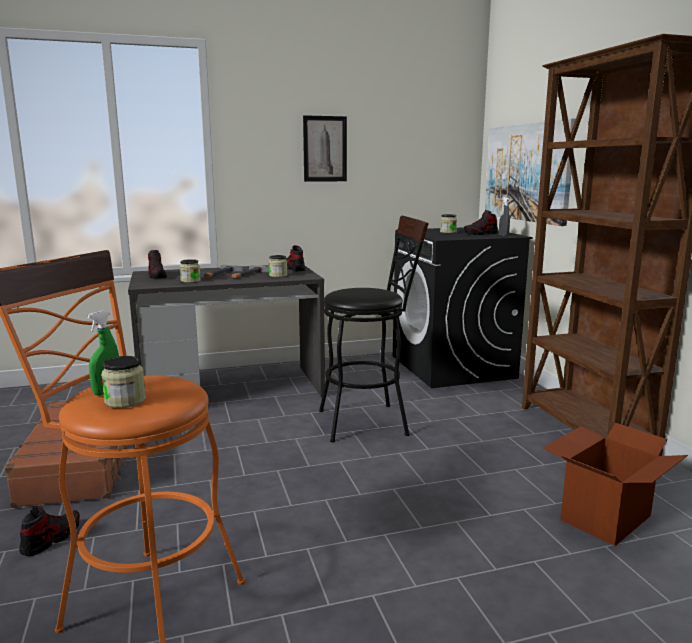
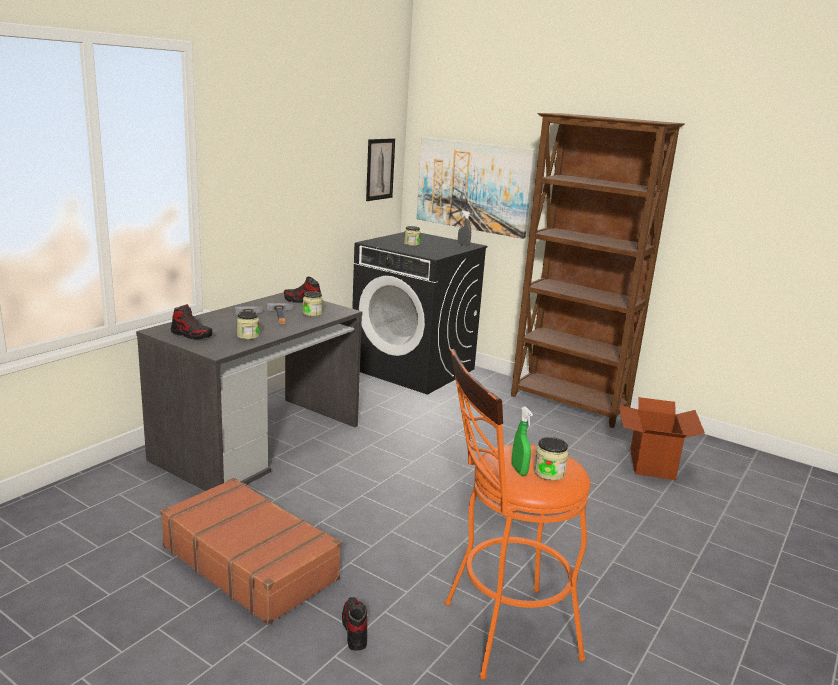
camera: 40 degrees left, 5 degrees up
(325, 149) = (294, 163): picture -> picture (380, 169)
(371, 421) = (429, 439): black stool -> none
(481, 234) = (442, 244): shoe -> none

